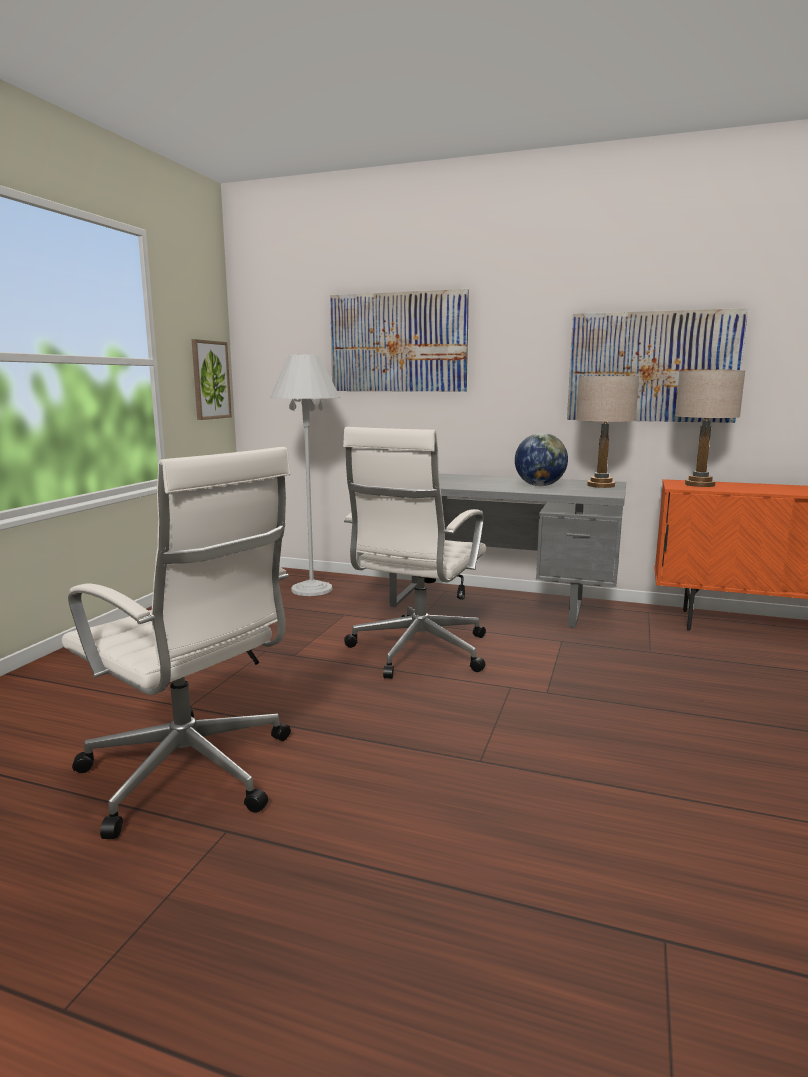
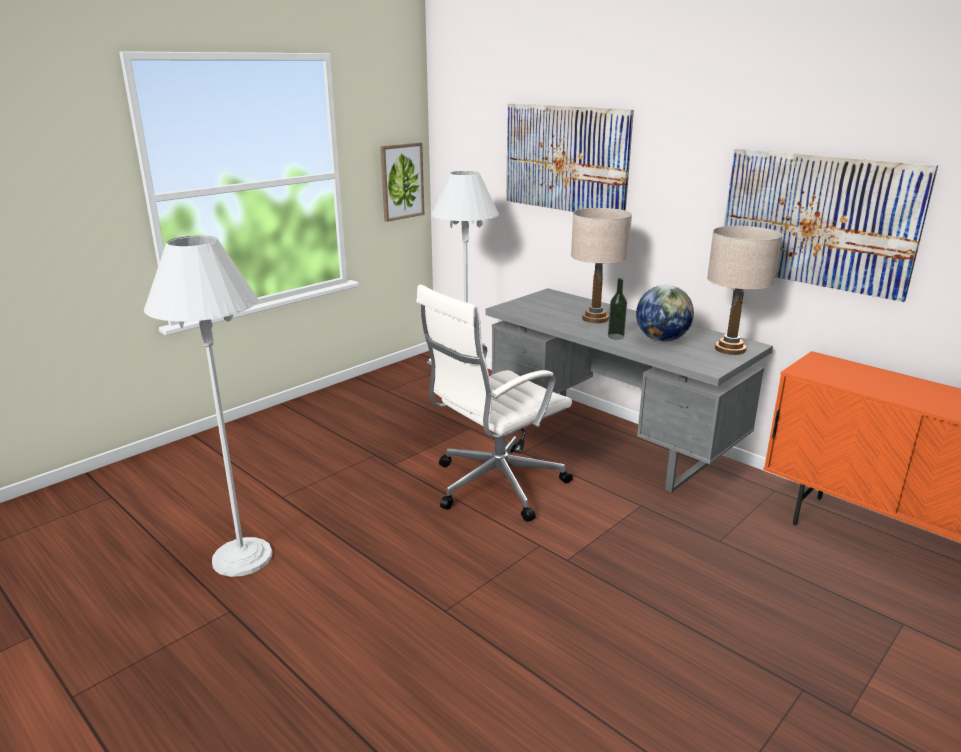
camera: 25 degrees right, 10 degrees up
(191, 774) = (242, 558): white office chair -> white floor lamp
(499, 487) = (616, 336): none -> bottle
(699, 484) = (836, 370): beige table lamp -> beige table lamp (595, 318)

